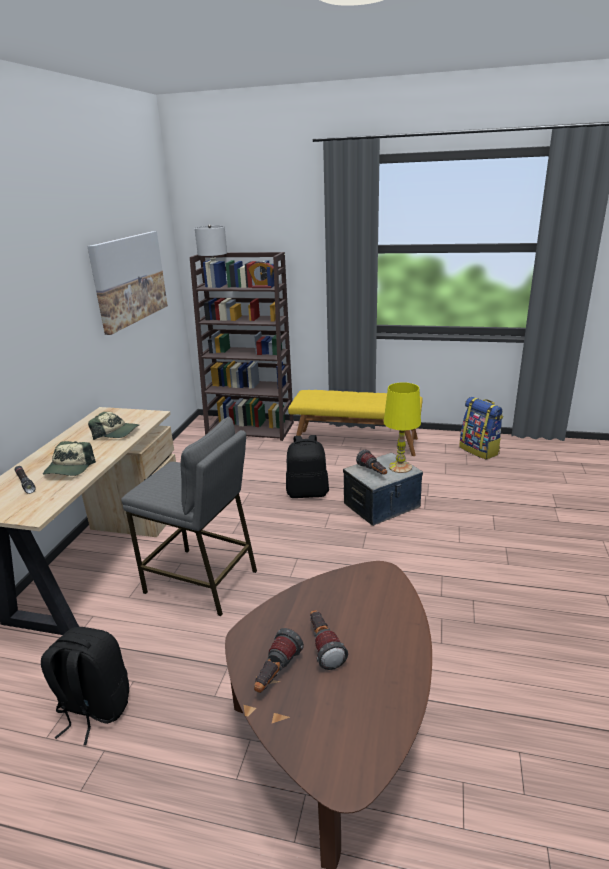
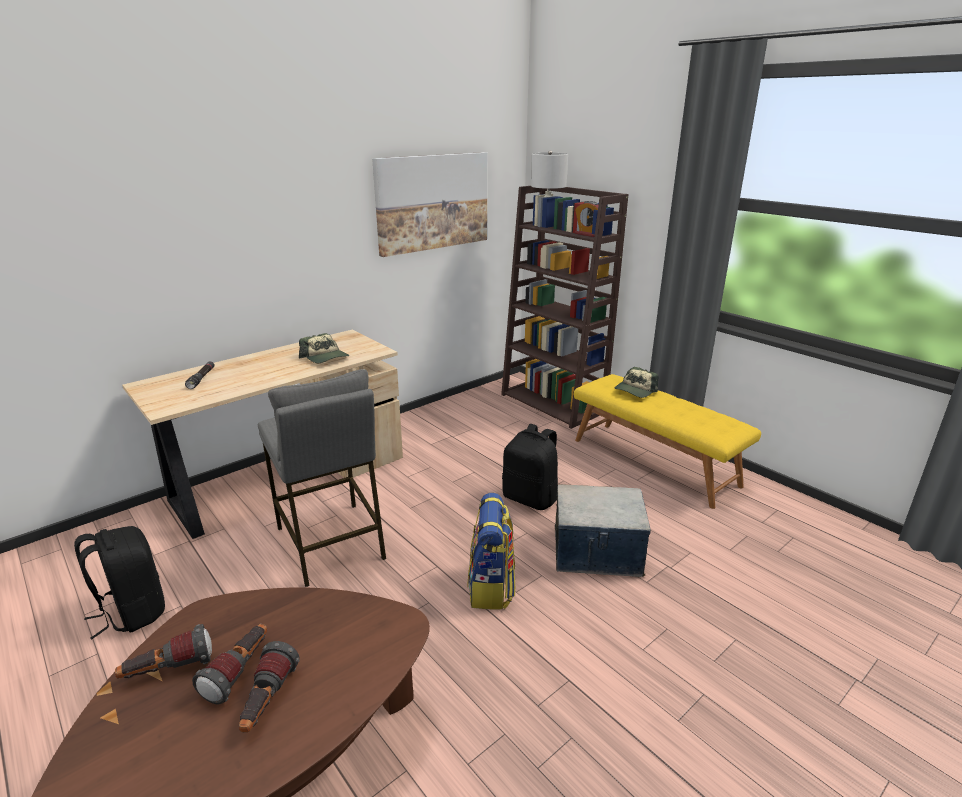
camera: 35 degrees right, 0 degrees up
(69, 468) = (245, 378): cap -> cap (635, 390)
(373, 472) = (586, 503): flashlight -> flashlight (267, 702)
(400, 467) = (627, 511): yellow table lamp -> none
(479, 450) = (821, 540): backpack -> backpack (491, 587)

